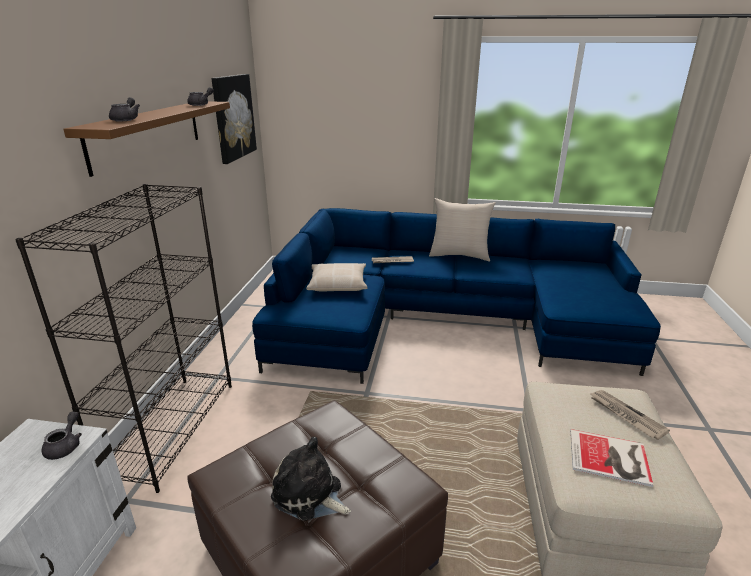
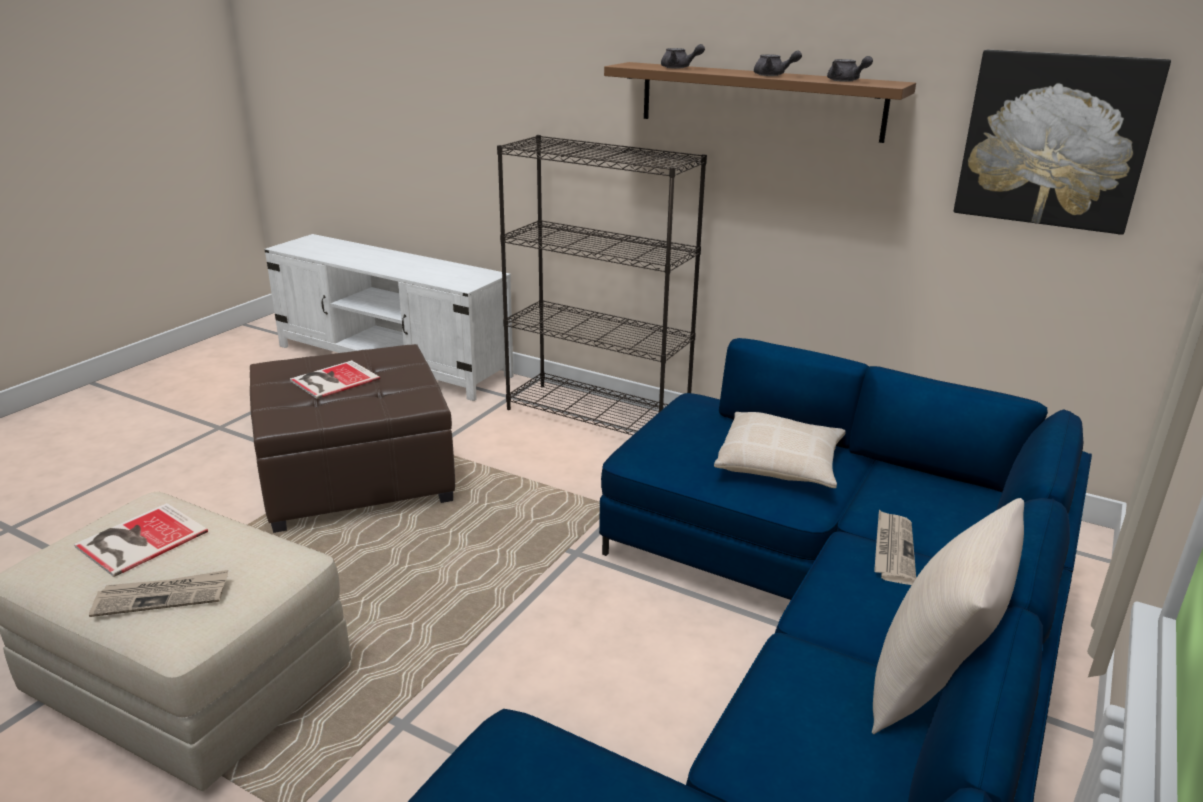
camera: 110 degrees right, 0 degrees up
(66, 446) = (460, 283): grey teapot -> grey teapot (773, 75)
(310, 495) = (332, 380): plush toy -> book

